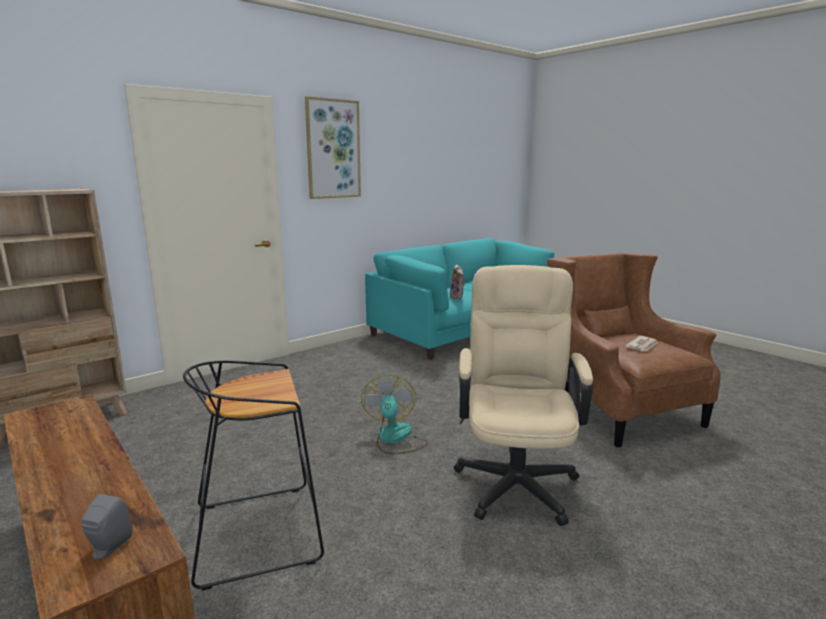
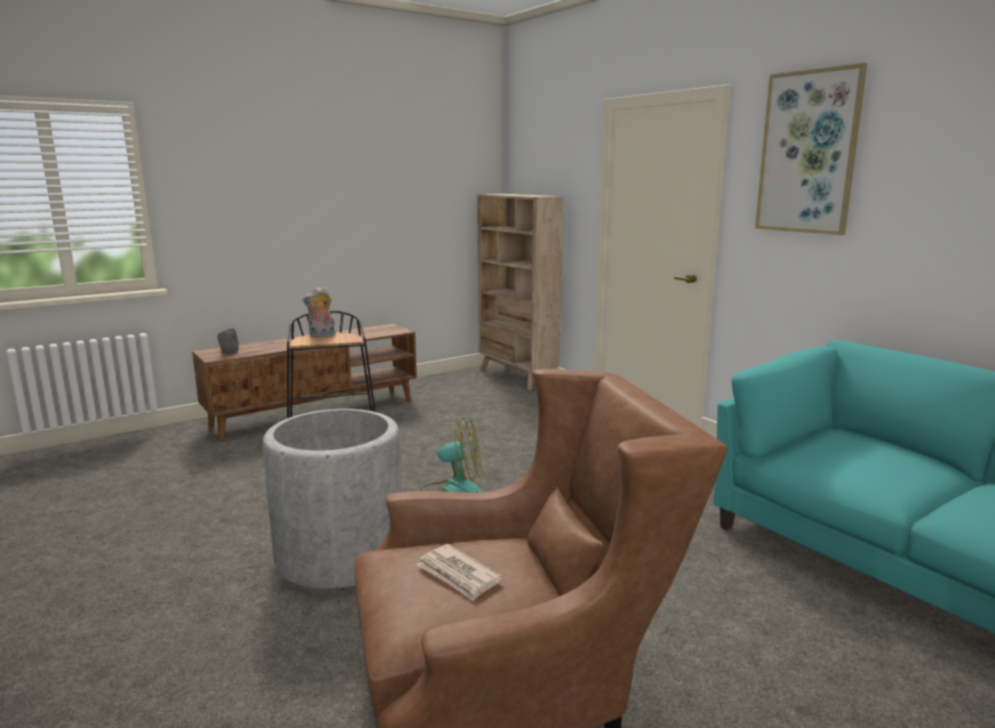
camera: 95 degrees right, 0 degrees up
(457, 297) = (835, 464): plush toy -> plush toy (321, 336)
(516, 477) = (340, 554): beige office chair -> grey planter

